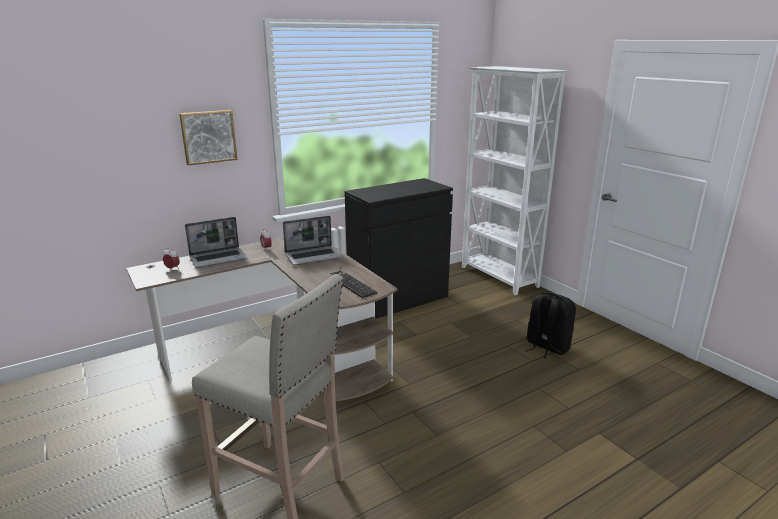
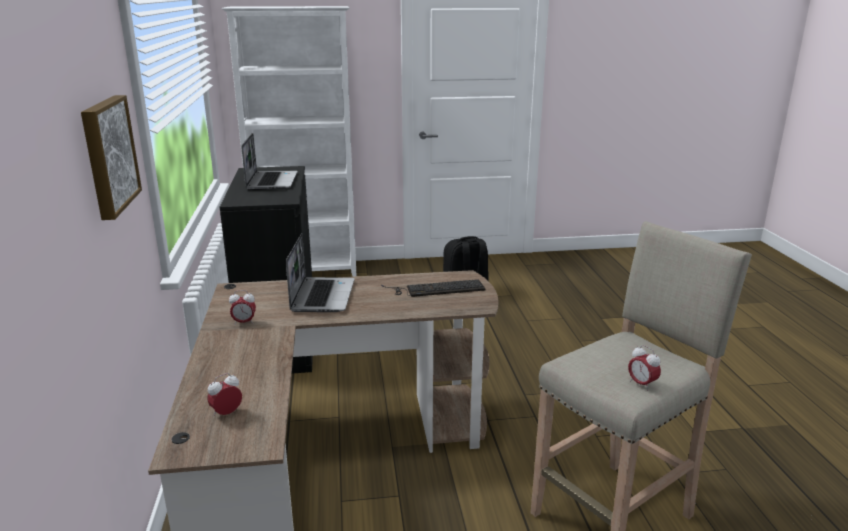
camera: 65 degrees left, 0 degrees up
(219, 258) = (234, 365): laptop -> laptop (271, 181)
(232, 372) = (641, 384): none -> alarm clock

